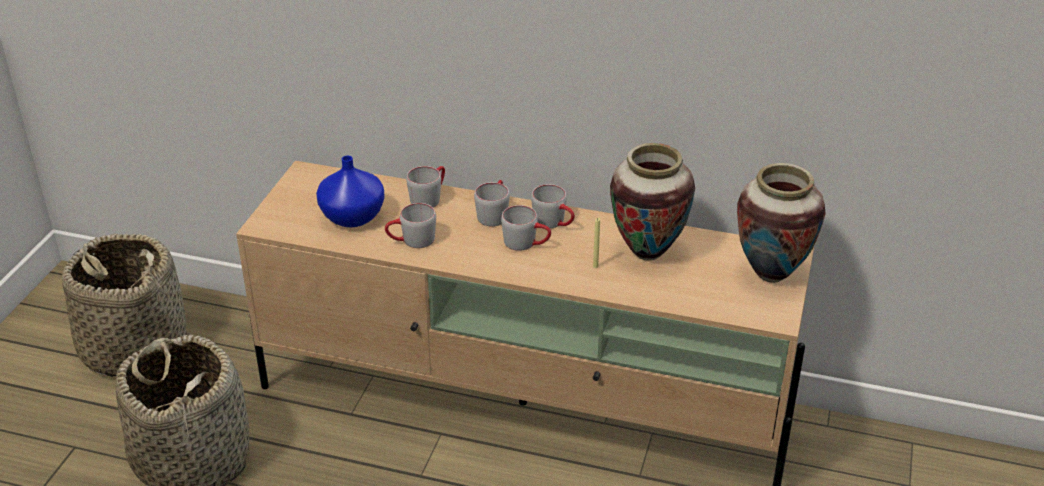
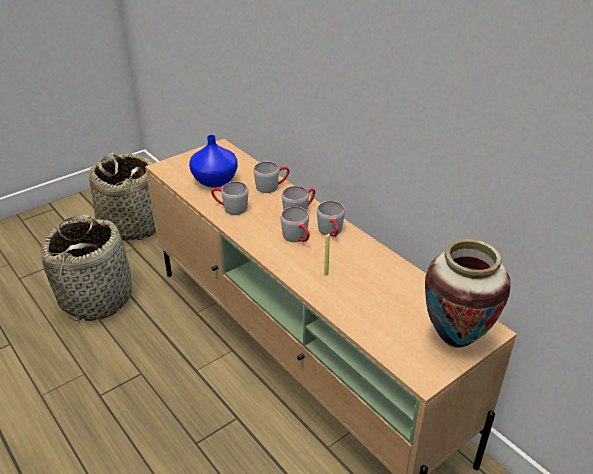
camera: 35 degrees right, 0 degrees up
(647, 253) = (374, 280): vase -> none

